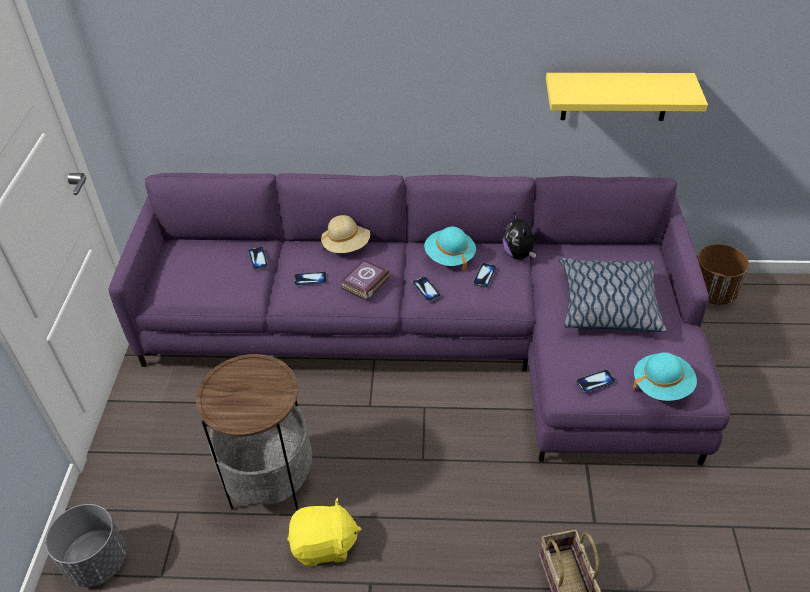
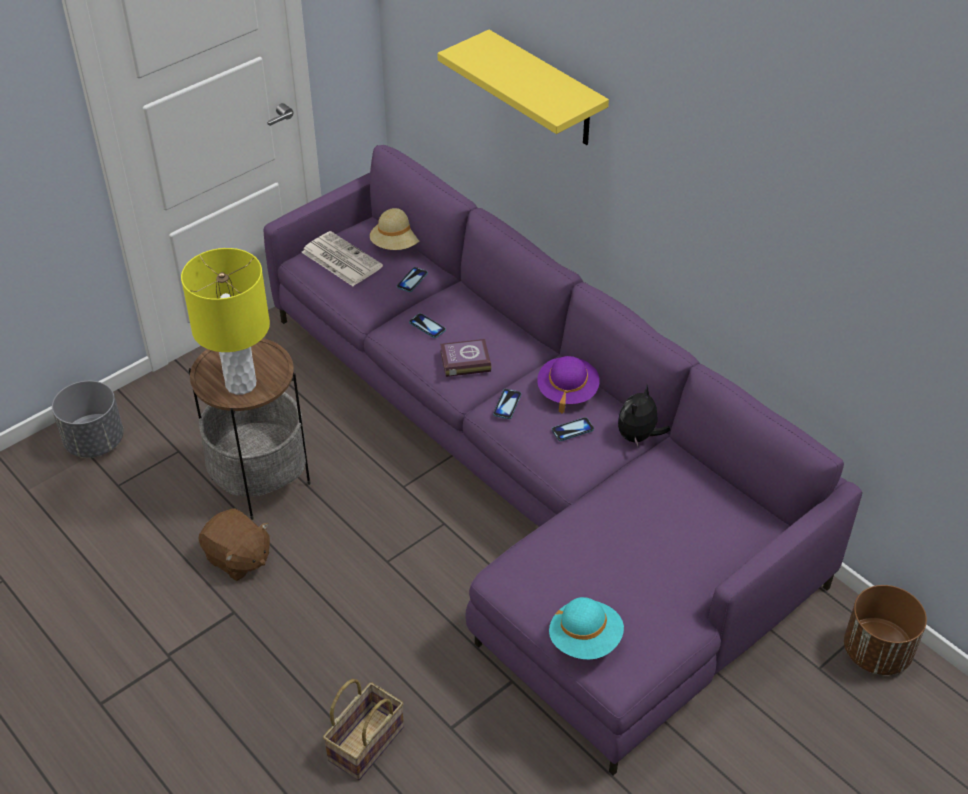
camera: 45 degrees right, 0 degrees up
(187, 278) = (340, 259): none -> newspaper
(259, 401) = (240, 384): none -> yellow table lamp
(324, 545) = (238, 559): yellow plush toy -> brown plush toy
(346, 245) = (497, 319): beige hat -> beige hat (398, 244)
(449, 257) = (567, 391): turquoise hat -> purple hat
(595, 381) = (533, 588): phone -> none
(607, 304) = (646, 539): pillow -> none
(615, 96) = (812, 320): yellow shelf -> yellow shelf (546, 90)

